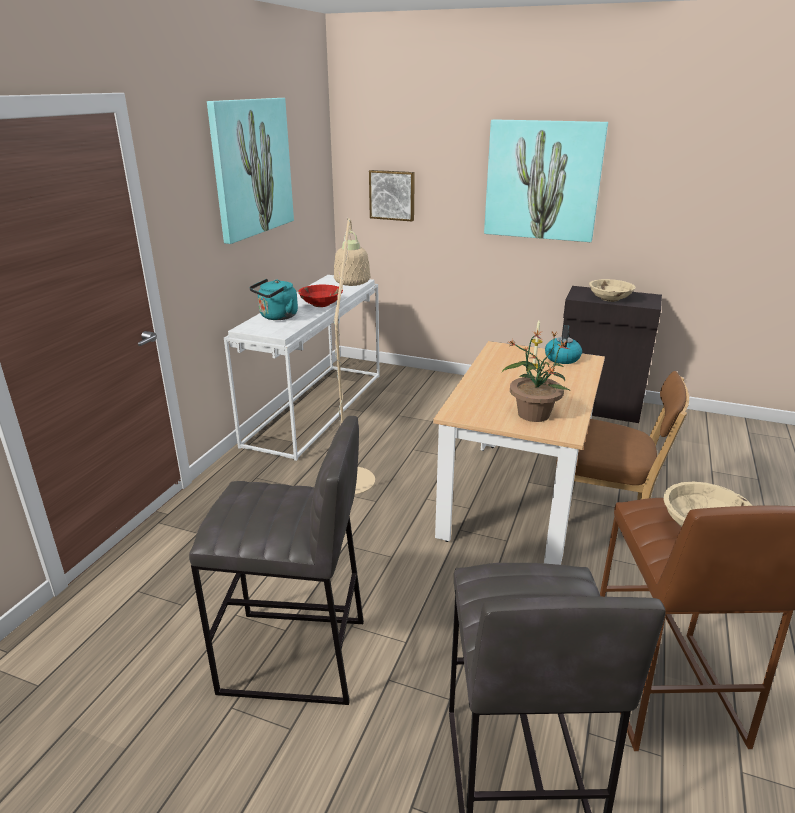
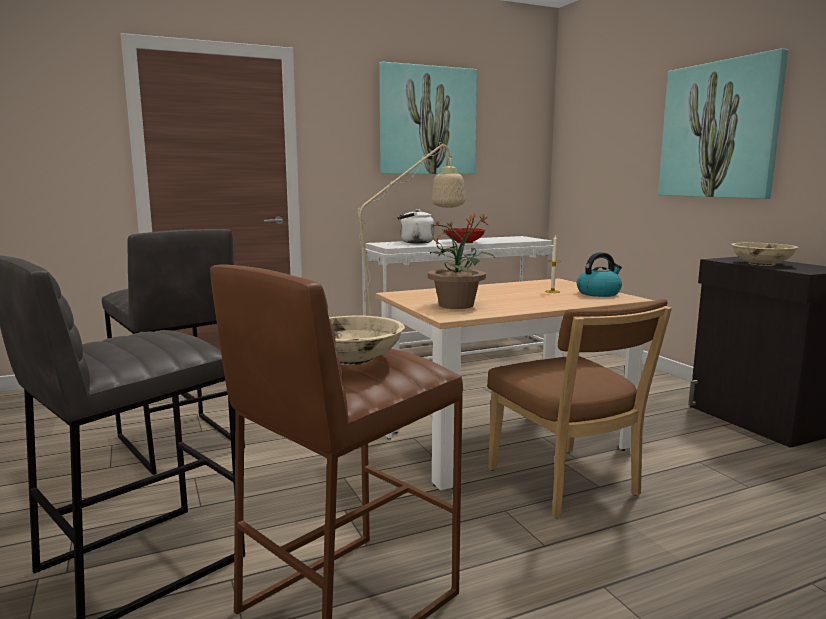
camera: 45 degrees right, 15 degrees down
(277, 317) = (414, 242): turquoise kettle -> white kettle
(392, 195) = (590, 162): picture -> none

